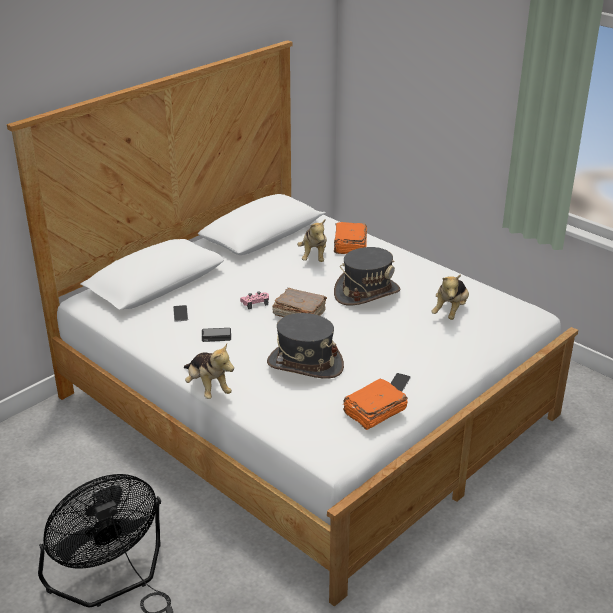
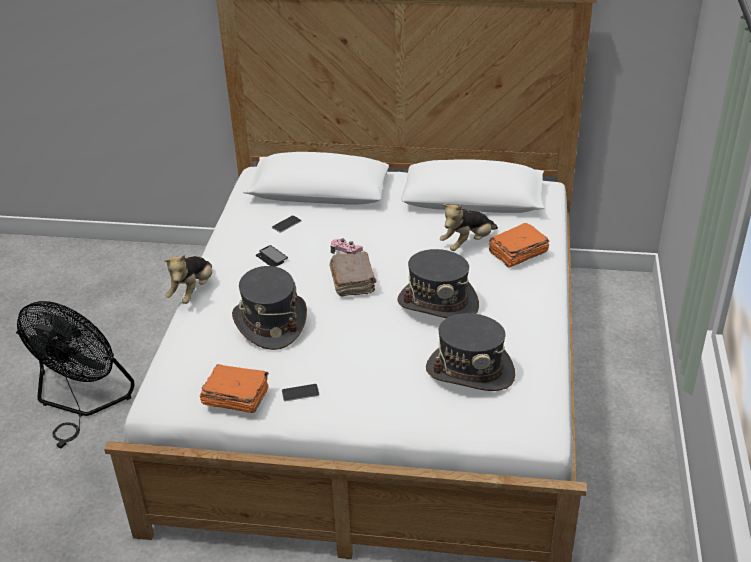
camera: 55 degrees right, 5 degrees up
(450, 311) = (470, 371): plush toy -> grey hat

